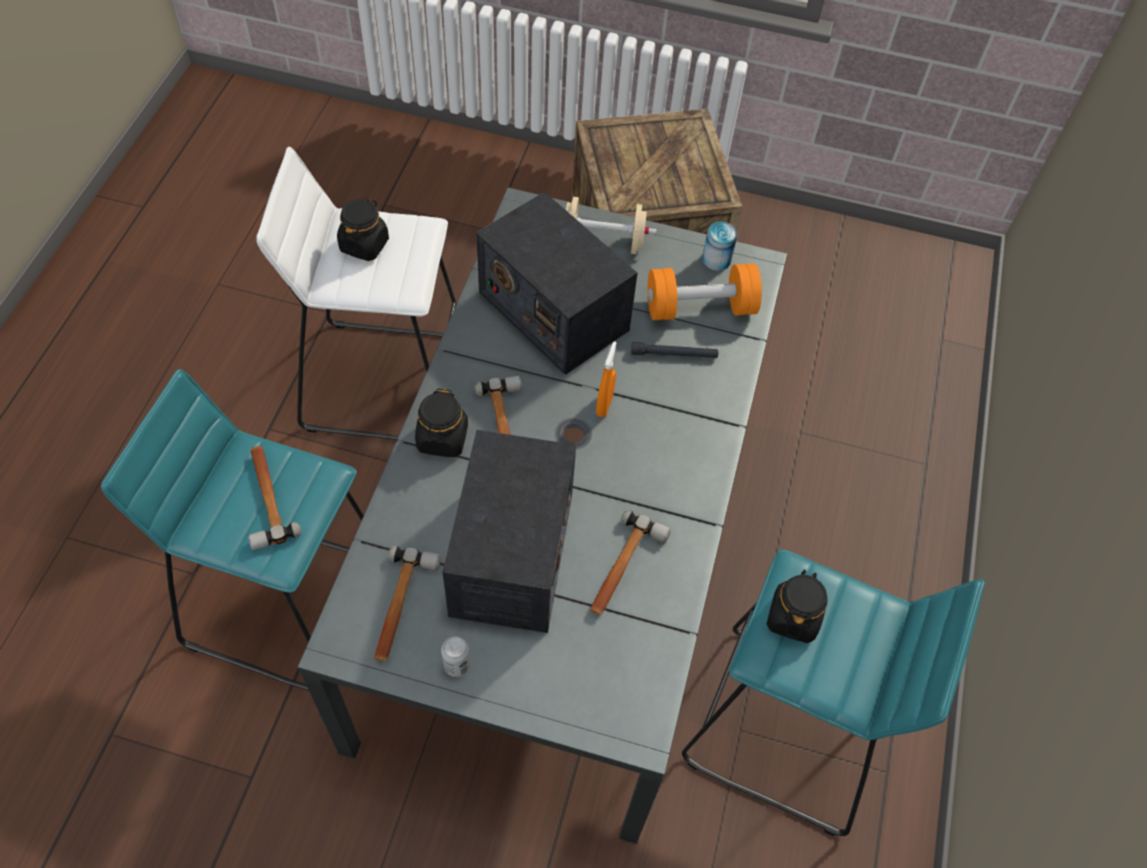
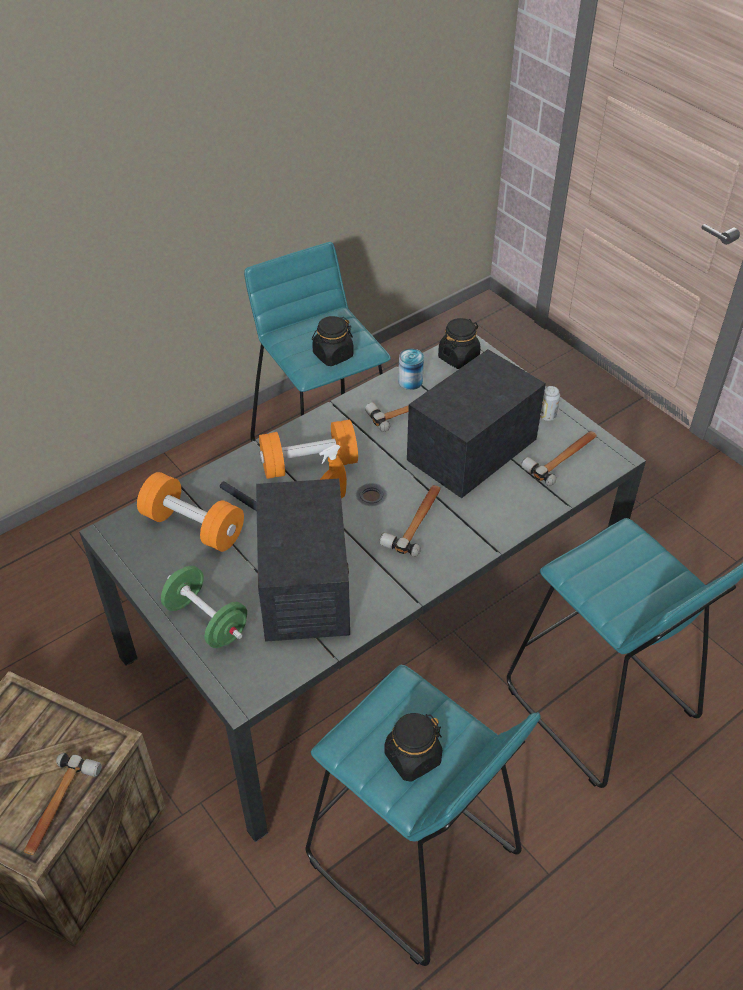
camera: 140 degrees left, 10 degrees down
(266, 498) = (620, 575): hammer -> hammer (58, 807)
(384, 381) = (412, 859): white stool -> turquoise stool
(442, 438) = (467, 537): black jar -> black jar (458, 357)
(603, 242) = (207, 621): beige dumbbell -> green dumbbell
(664, 430) = (309, 464): none -> orange dumbbell
(716, 259) = (136, 555): can -> can (410, 381)

